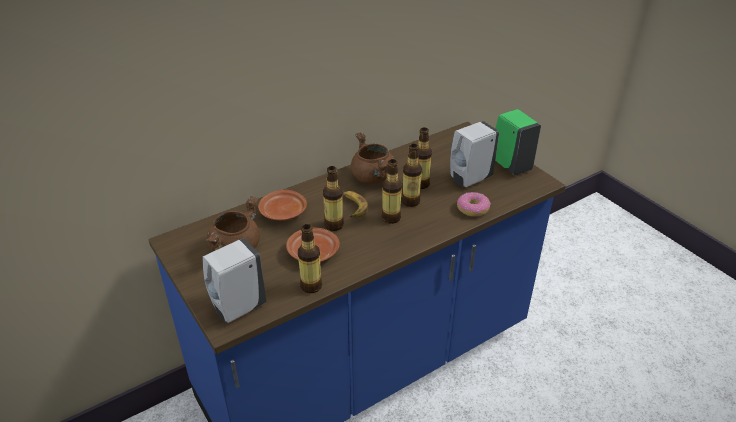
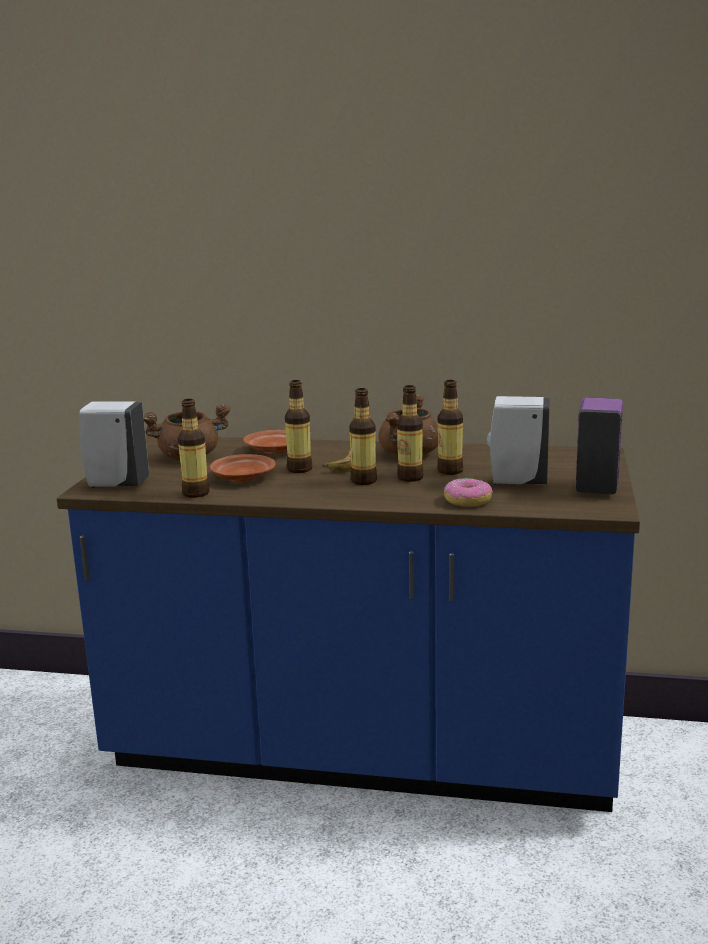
camera: 45 degrees right, 20 degrees down
(510, 165) = (597, 487): green soap dispenser -> purple soap dispenser

